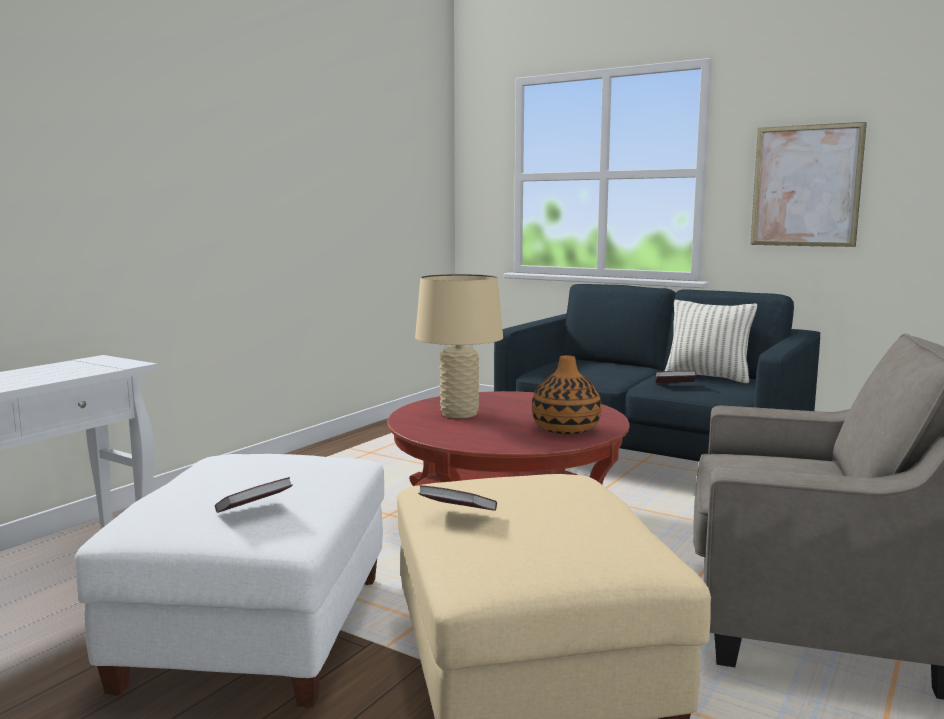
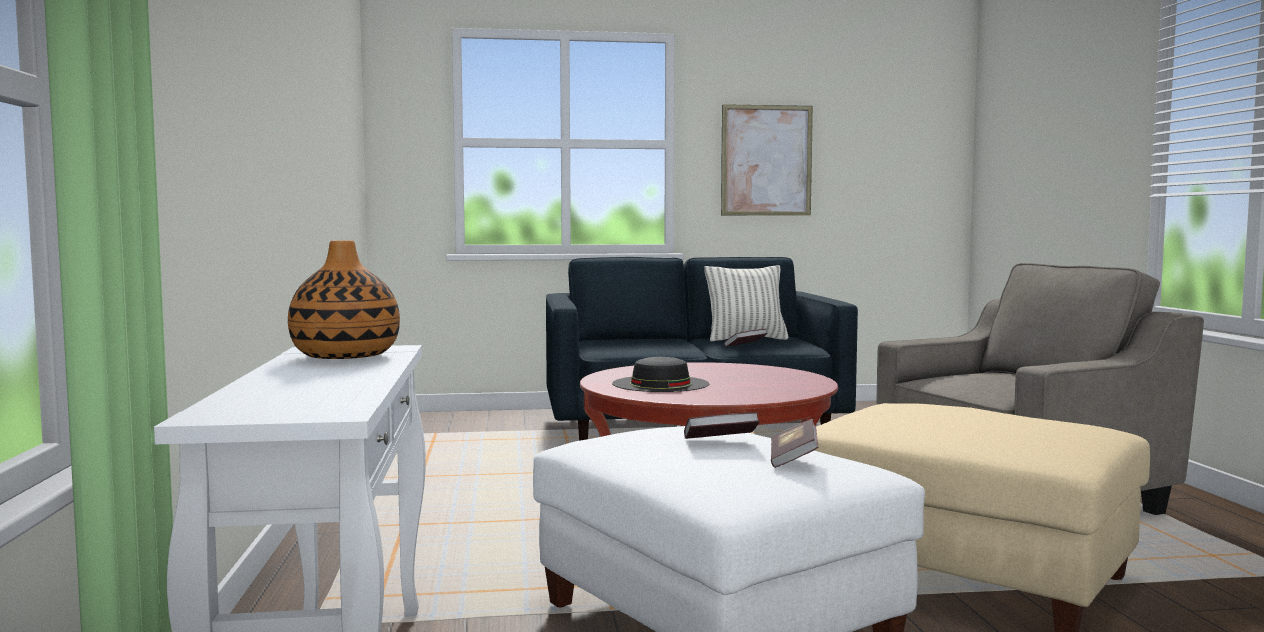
camera: 40 degrees left, 5 degrees down
(457, 513) = (934, 429): book -> book (720, 441)
(459, 414) = (660, 384): beige table lamp -> black hat
(566, 429) = (782, 380): vase -> vase (346, 356)

